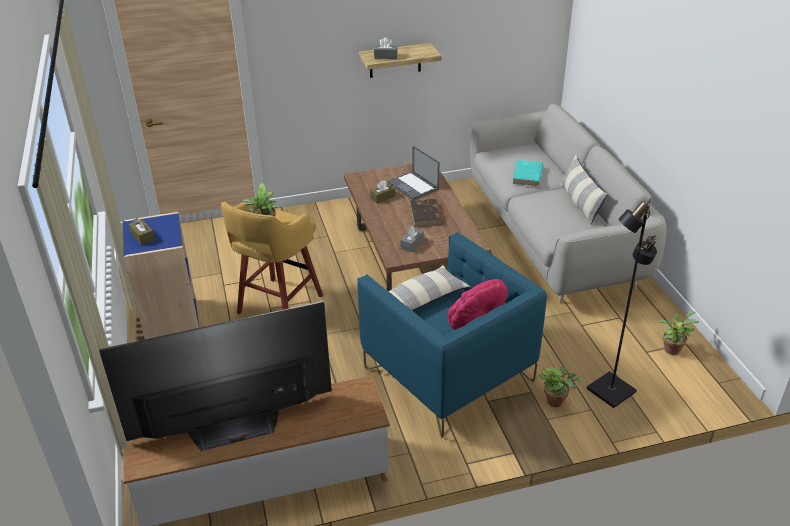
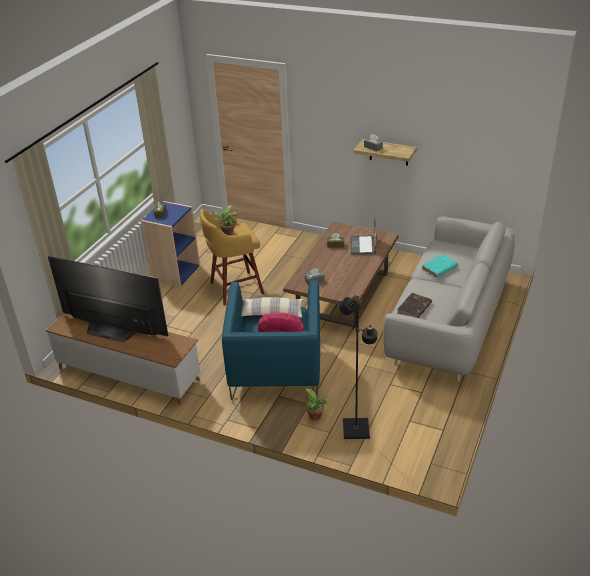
camera: 40 degrees right, 0 degrees up
(426, 215) = (346, 267): brown book -> brown book (414, 308)
(580, 204) = (448, 301): pillow -> none
(672, 348) = (430, 428): potted plant -> none

